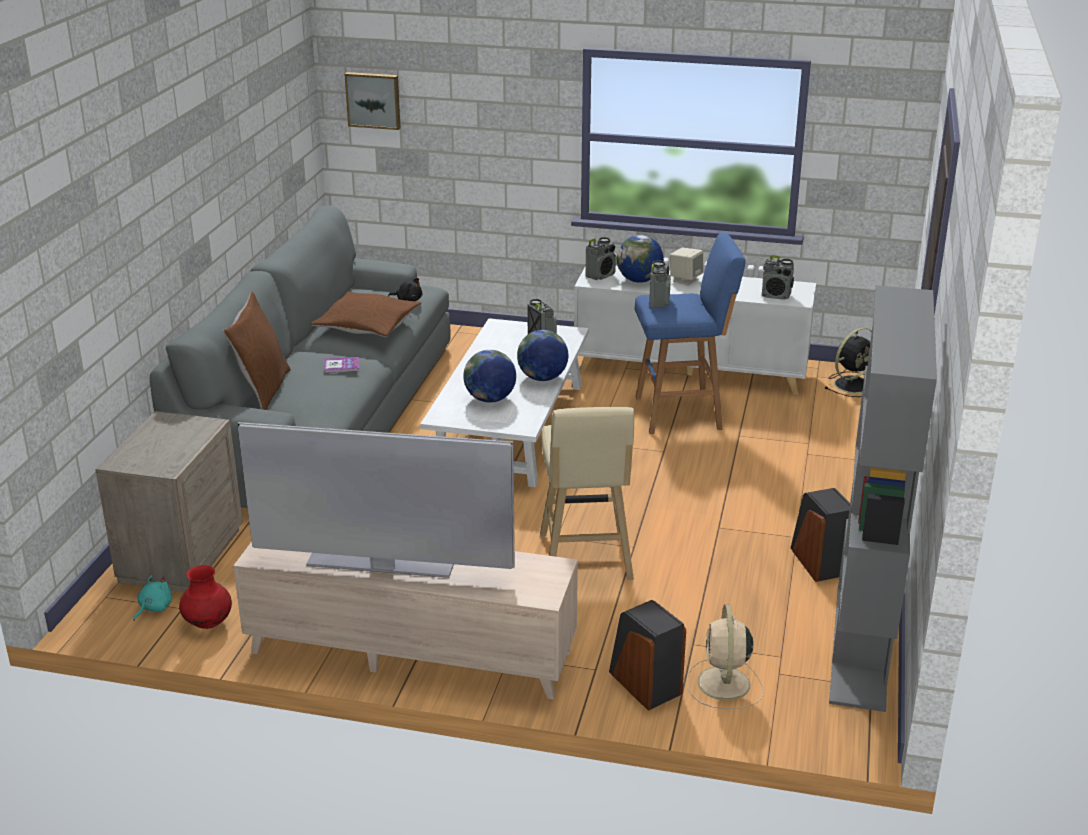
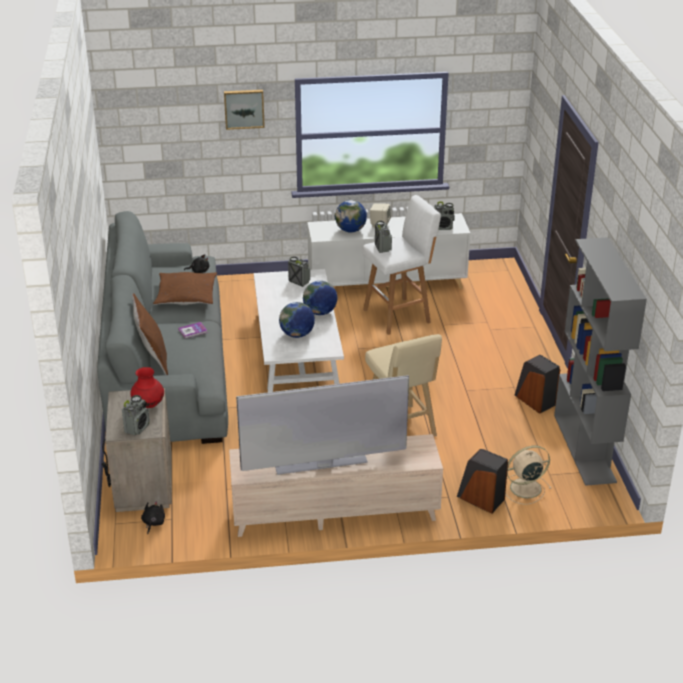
camera: 20 degrees left, 5 degrees up
(154, 608) = (153, 523): turquoise plush toy -> black plush toy
(208, 623) = (196, 524): red vase -> red vase (148, 405)
(373, 100) = (141, 129): picture -> picture (244, 108)
(600, 275) = (323, 230): radio -> radio (137, 428)
(682, 413) = (399, 315): blue stool -> white stool
(724, 685) = (524, 488): beige fan -> beige fan turned 90 degrees clockwise
(853, 384) = (491, 274): black fan -> none

